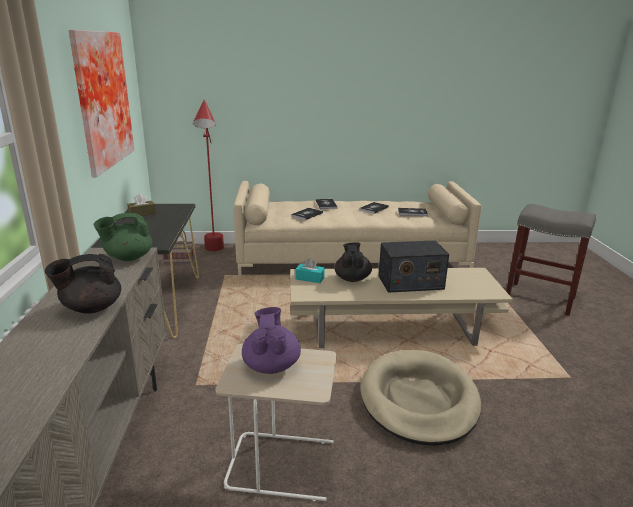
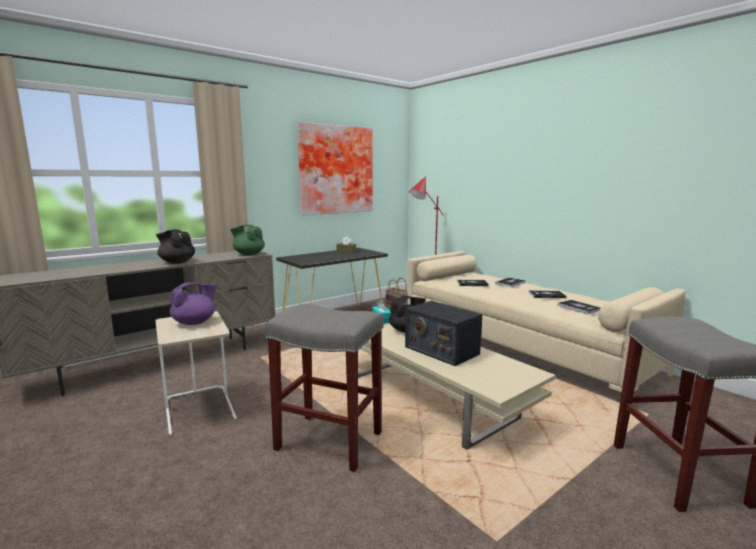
camera: 55 degrees right, 10 degrees down
(418, 400) = (327, 441): beige dog bed -> grey stool

